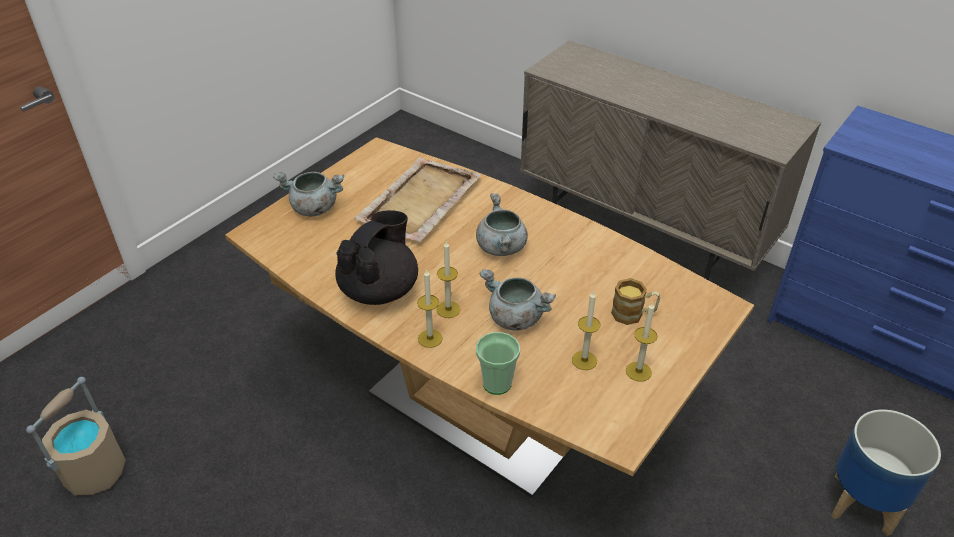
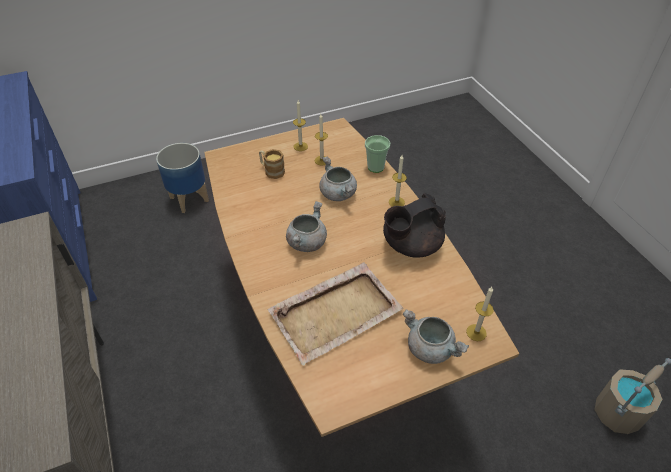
camera: 150 degrees left, 5 degrees up
(448, 309) = (374, 214): candle -> candle (476, 332)

